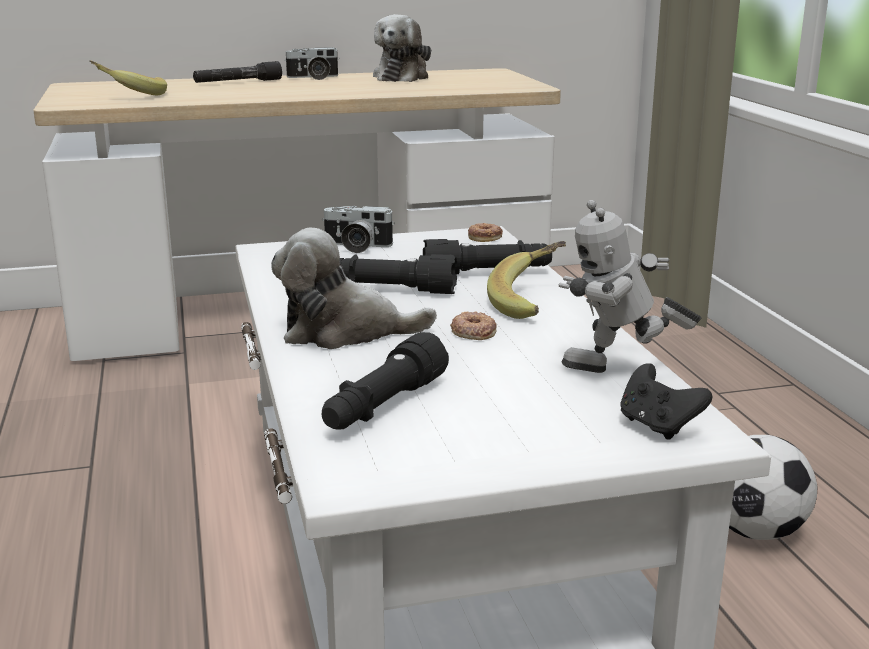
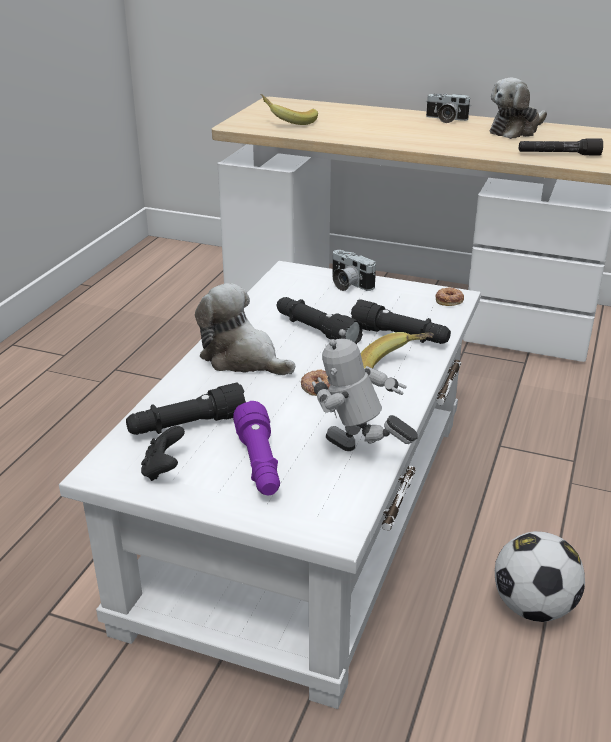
camera: 35 degrees right, 10 degrees up
(238, 82) = (382, 116): black flashlight -> black flashlight (558, 154)
(530, 412) = (259, 464): none -> purple flashlight
(658, 426) = (317, 508): black game controller -> black game controller (163, 469)

